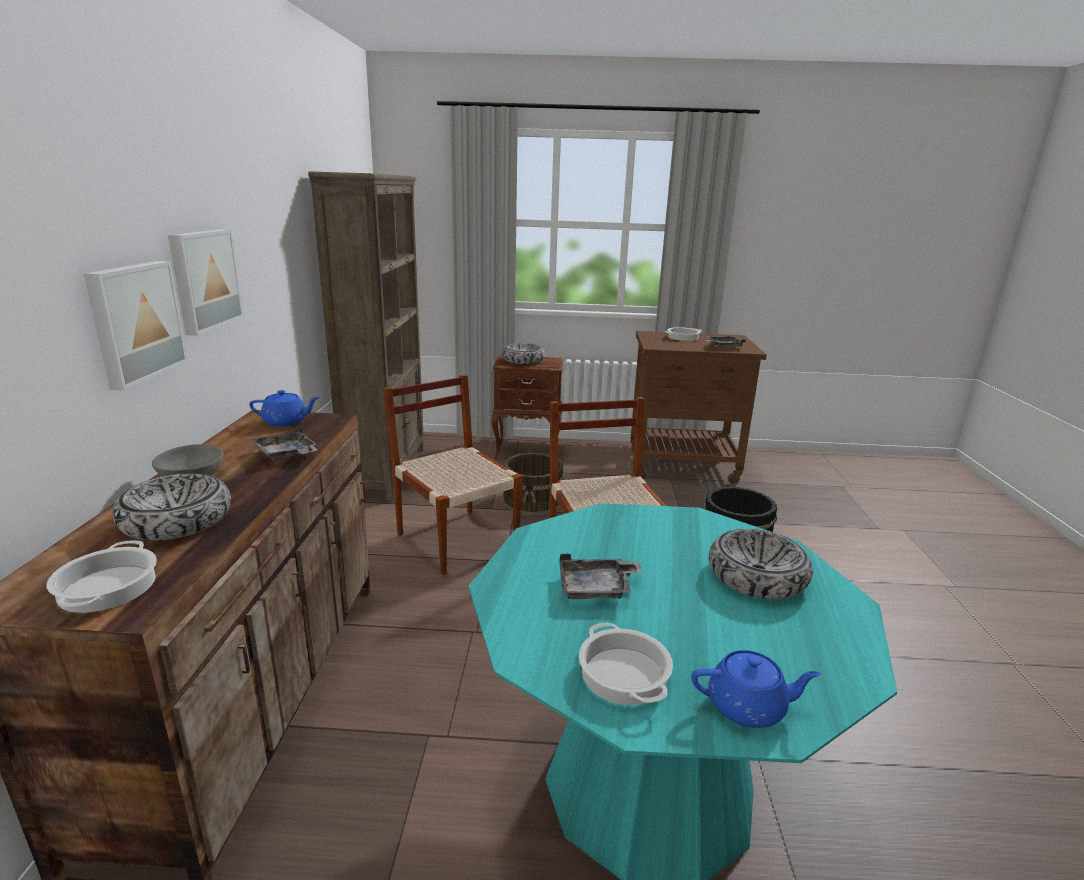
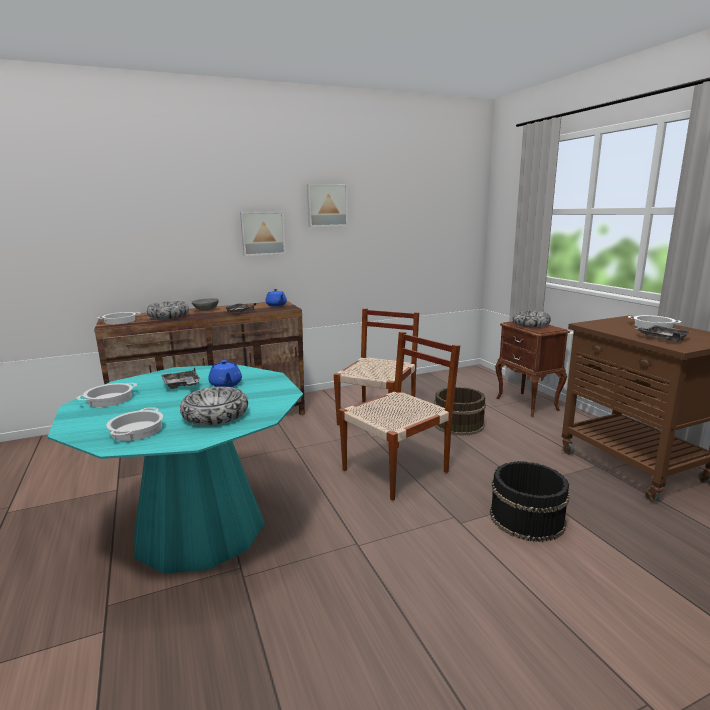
camera: 65 degrees right, 5 degrees down
(135, 322) = (210, 245): picture -> picture (327, 205)
(386, 471) = (427, 379): brown bookcase -> none
(748, 707) = (85, 423): blue teapot -> blue teapot (226, 385)
(799, 649) = (137, 430): none -> cooking pot

